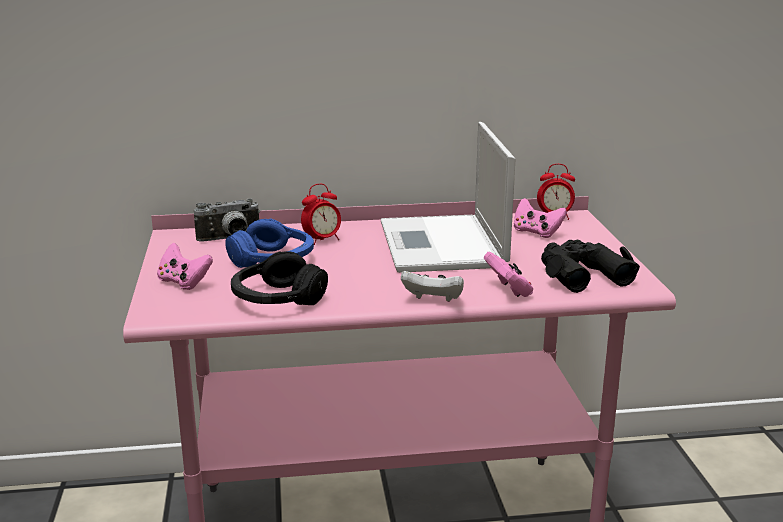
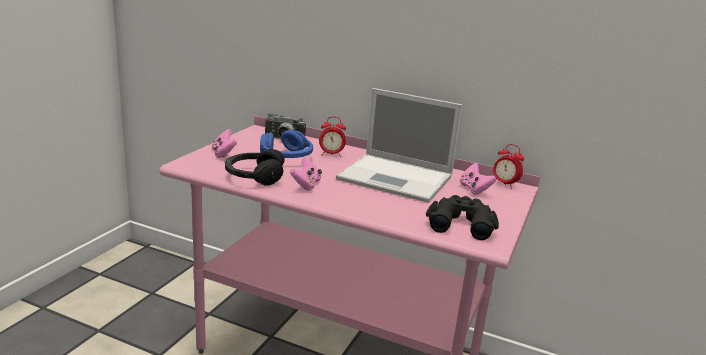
camera: 30 degrees right, 0 degrees up
(433, 301) = (337, 206): white game controller -> none
(443, 245) = (397, 178): laptop -> laptop turned 90 degrees counterclockwise
(508, 291) = (394, 216): pink game controller -> pink game controller (306, 185)

